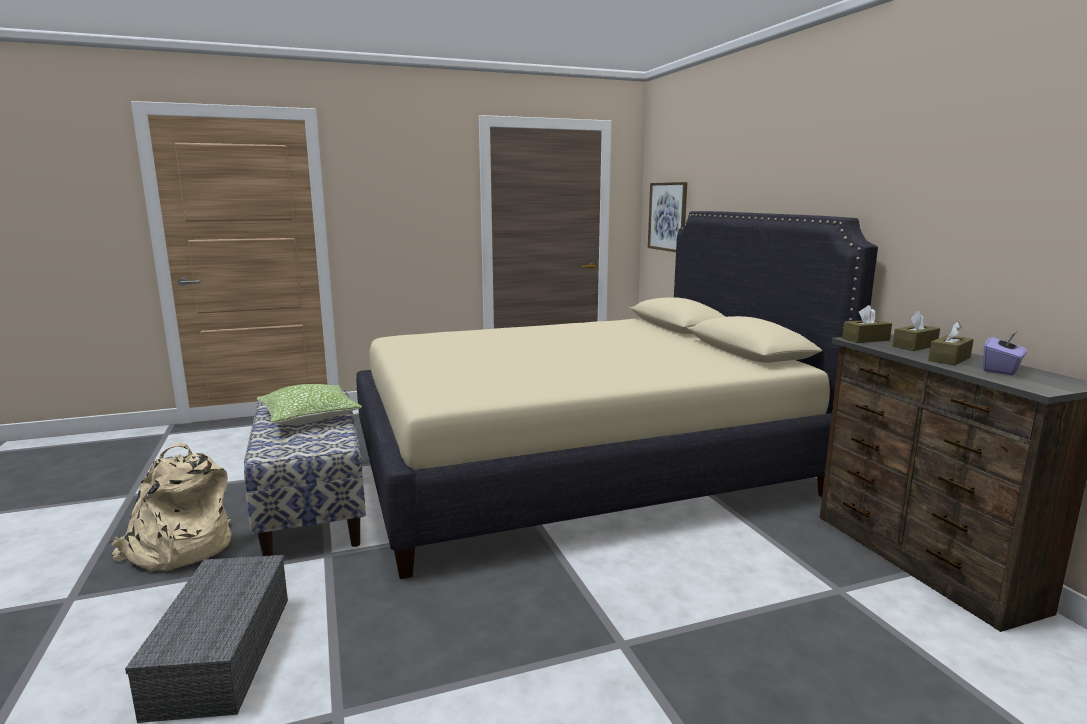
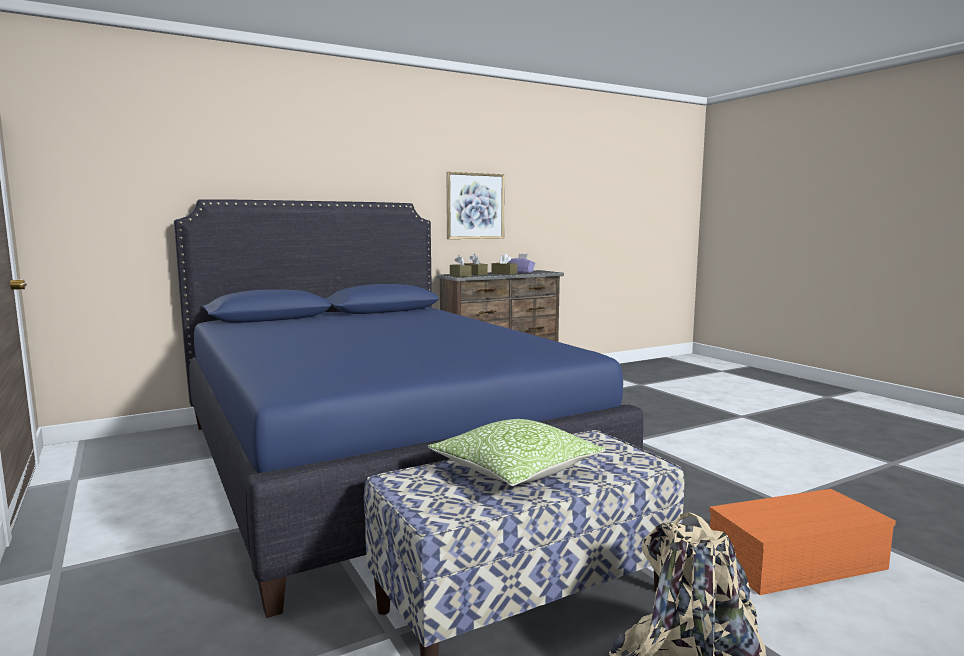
camera: 100 degrees left, 5 degrees down
(221, 652) = (795, 562): grey storage box -> orange storage box
(579, 467) = (376, 461): beige bed -> blue bed
(668, 216) = (107, 207): picture -> picture (475, 206)

